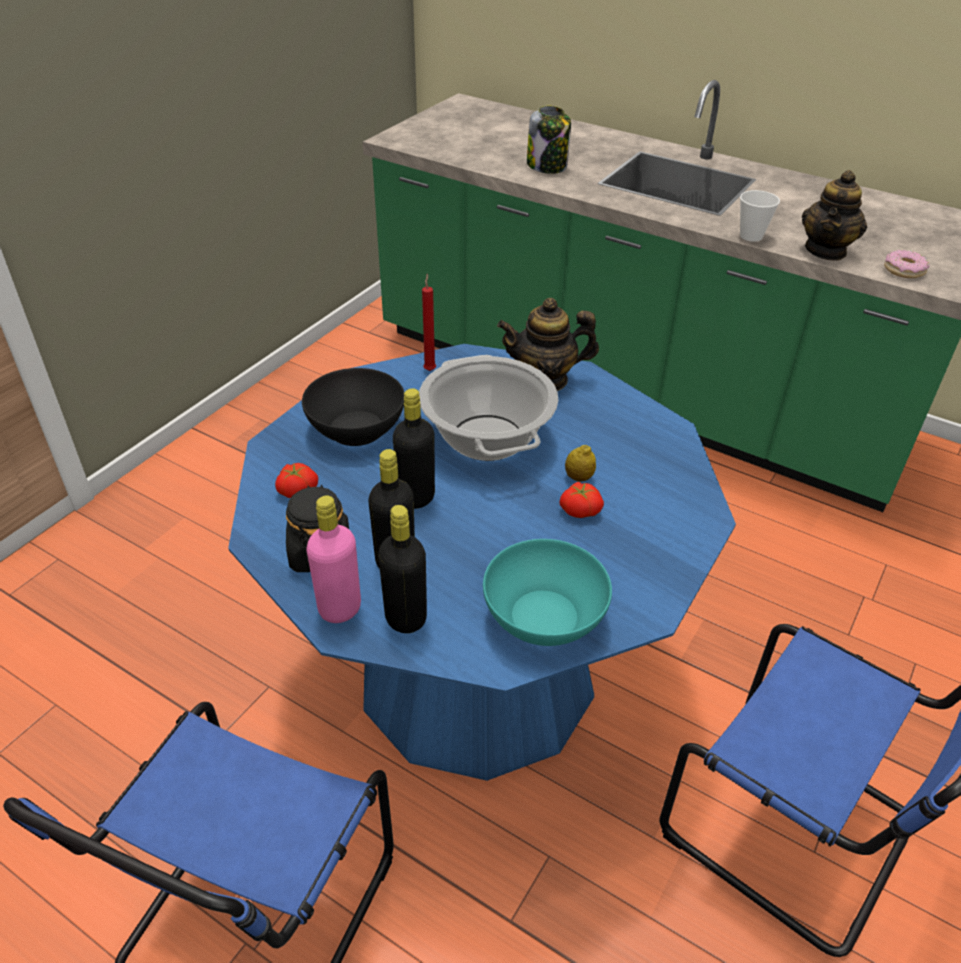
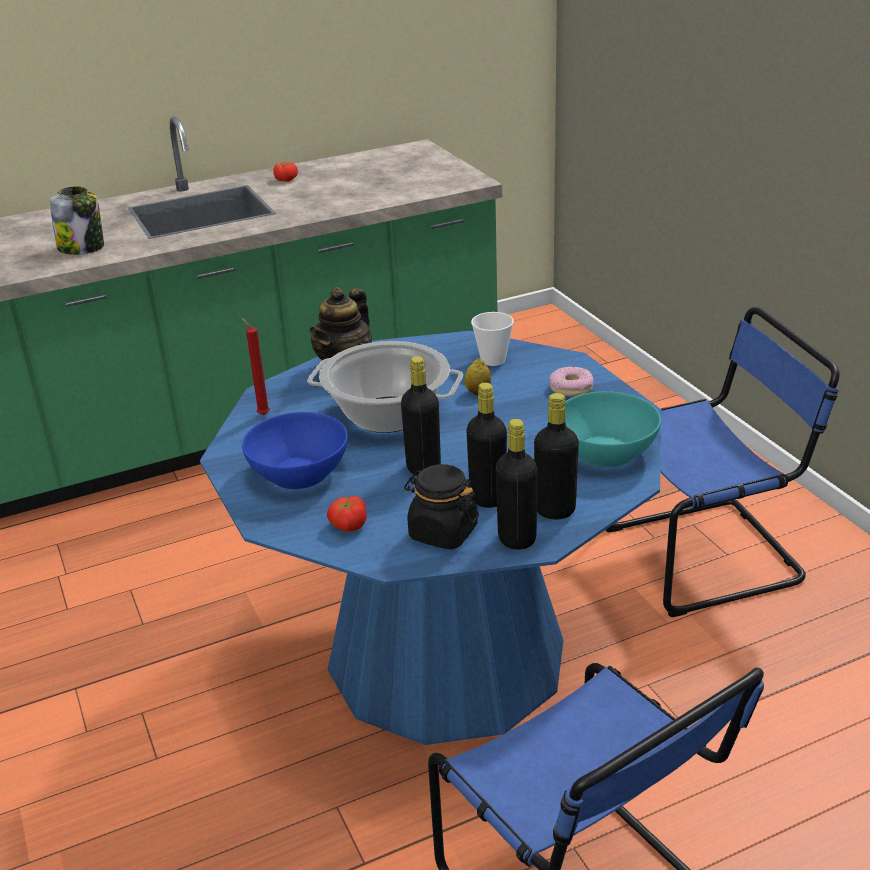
camera: 55 degrees left, 10 degrees down
(340, 608) = (517, 539): pink bottle -> black bottle
(356, 429) = (299, 473): black bowl -> blue bowl
(580, 509) = (512, 403): tomato -> tomato (285, 180)
(751, 236) = (321, 213): cup -> cup (493, 360)
(826, 251) = (377, 198): teapot -> none
(904, 270) = (435, 186): donut -> donut (571, 388)

